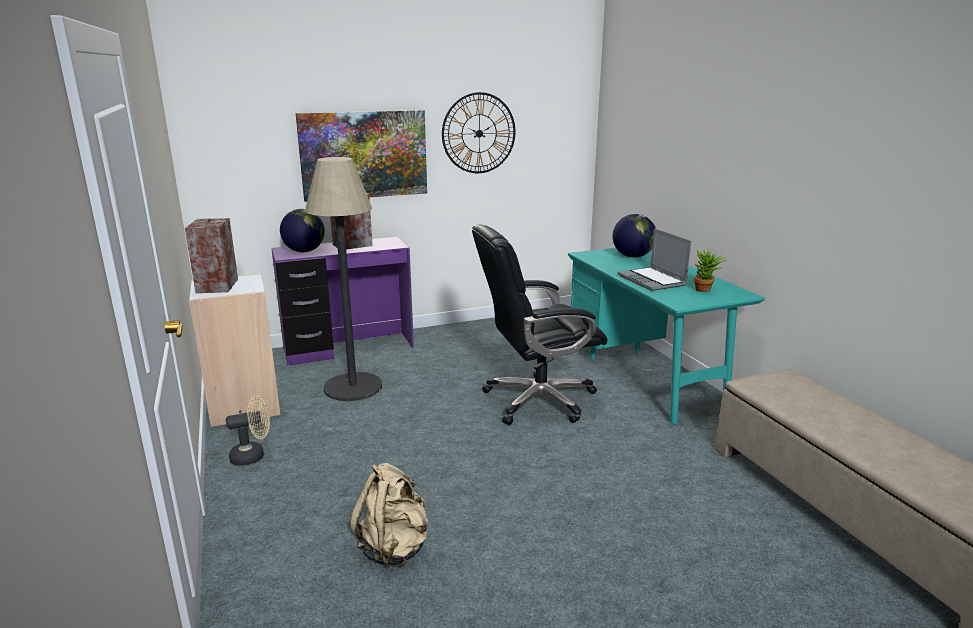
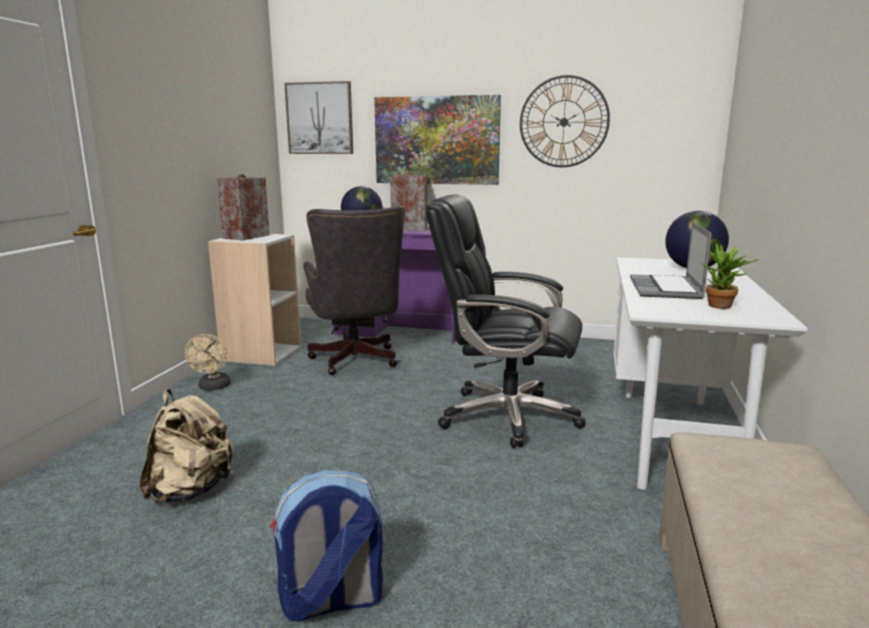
camera: 35 degrees right, 5 degrees down
(229, 136) = (320, 118): none -> picture
(253, 455) = (213, 387): beige fan -> beige fan turned 75 degrees clockwise
(353, 387) = (356, 361): floor lamp -> grey office chair
(608, 569) = (331, 601): none -> backpack
(646, 378) = (673, 431): turquoise desk -> white desk

